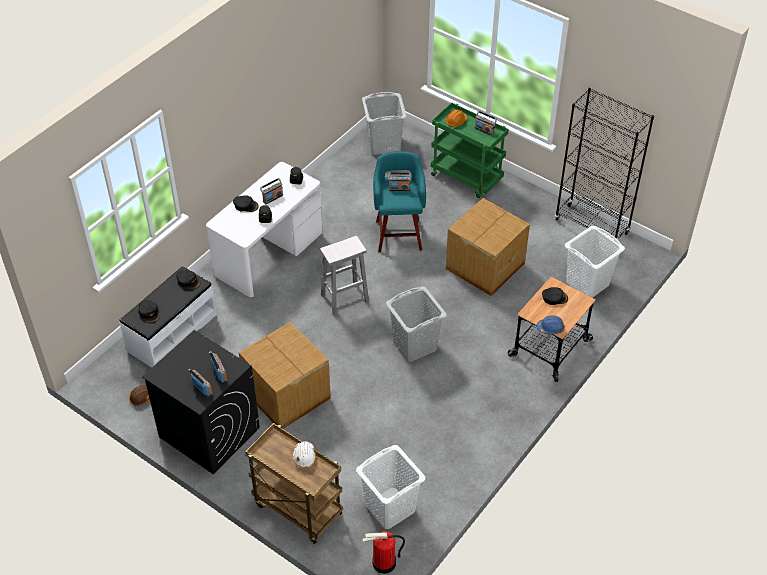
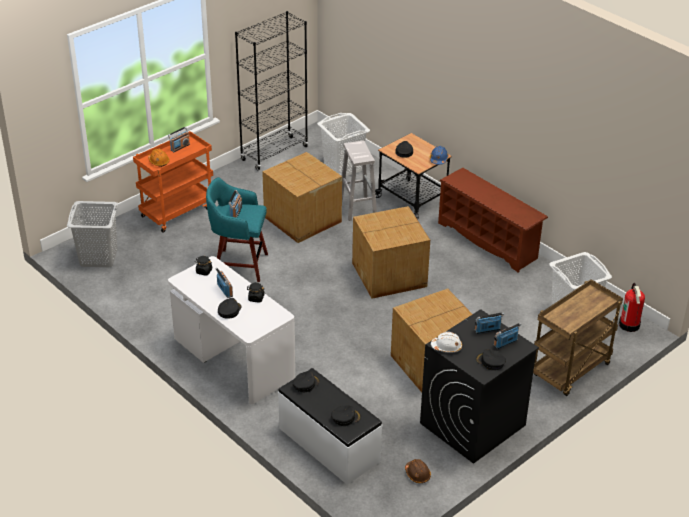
camera: 80 degrees left, 10 degrees down
(173, 378) = (490, 362): none -> black cap
(304, 456) = (574, 303): white hard hat -> white hard hat (446, 347)
(345, 298) = (316, 311): white stool -> white stool (357, 207)
(414, 345) = (390, 275): grey laundry basket -> cardboard box
(467, 178) = (177, 211): green cart -> orange cart
(499, 422) = (488, 240): none -> brown shoe rack

